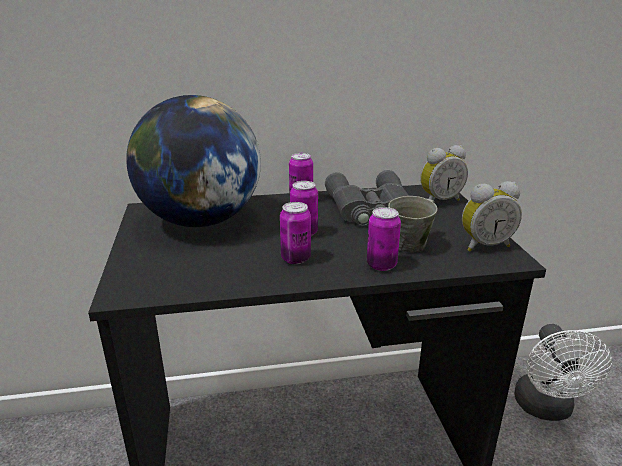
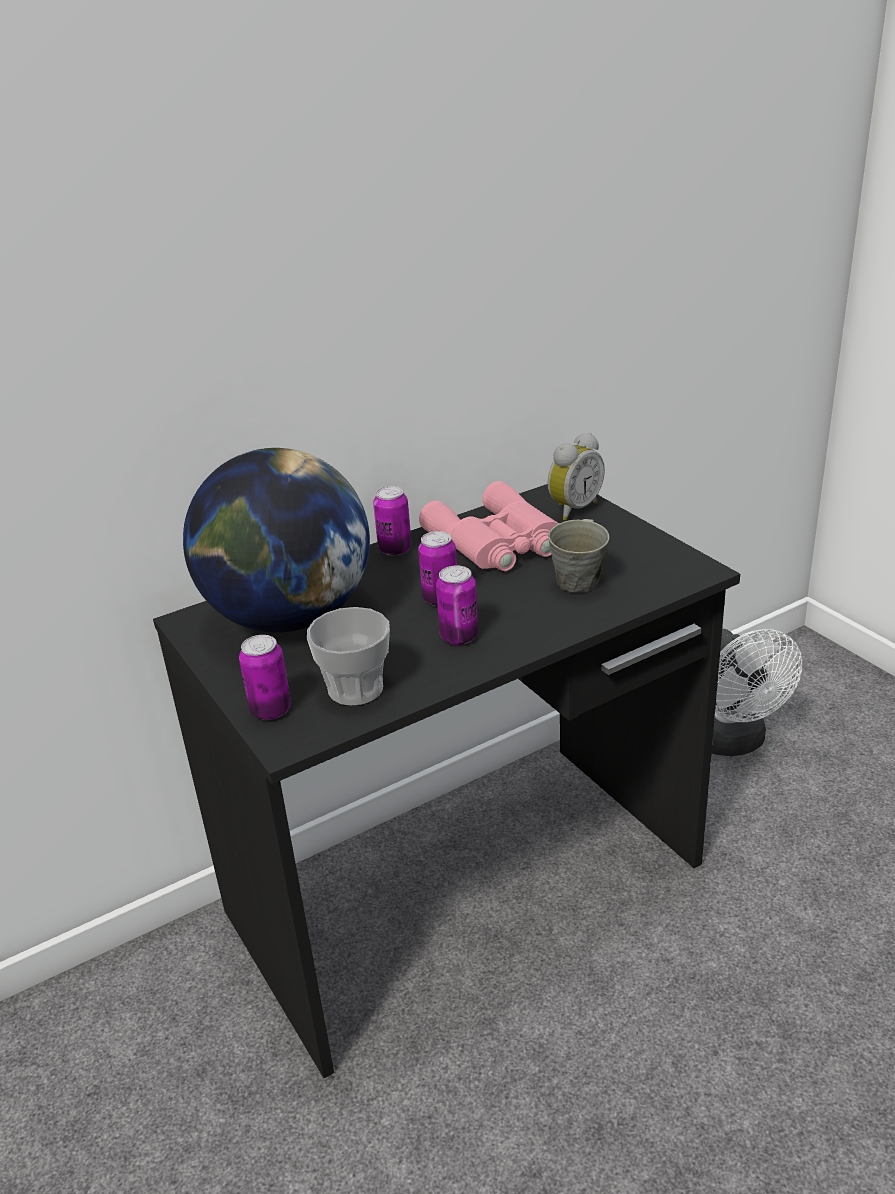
camera: 20 degrees left, 5 degrees up
(197, 273) = (355, 689): none -> cup
(370, 209) = (496, 543): grey binoculars -> pink binoculars
(381, 265) = (564, 617): can -> can (270, 710)
(484, 245) = (661, 560): alarm clock -> none

